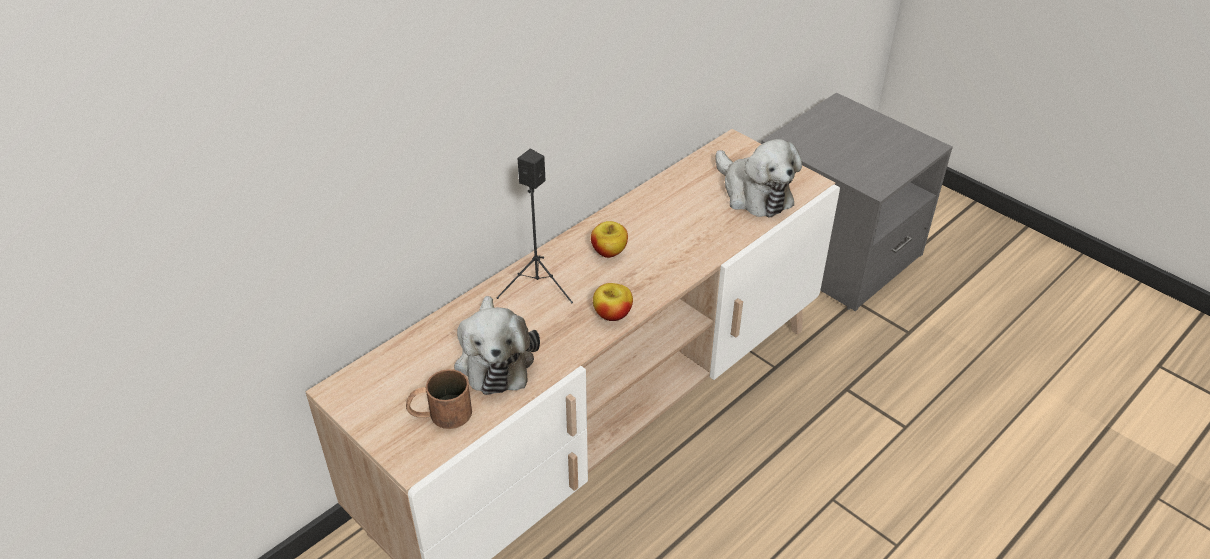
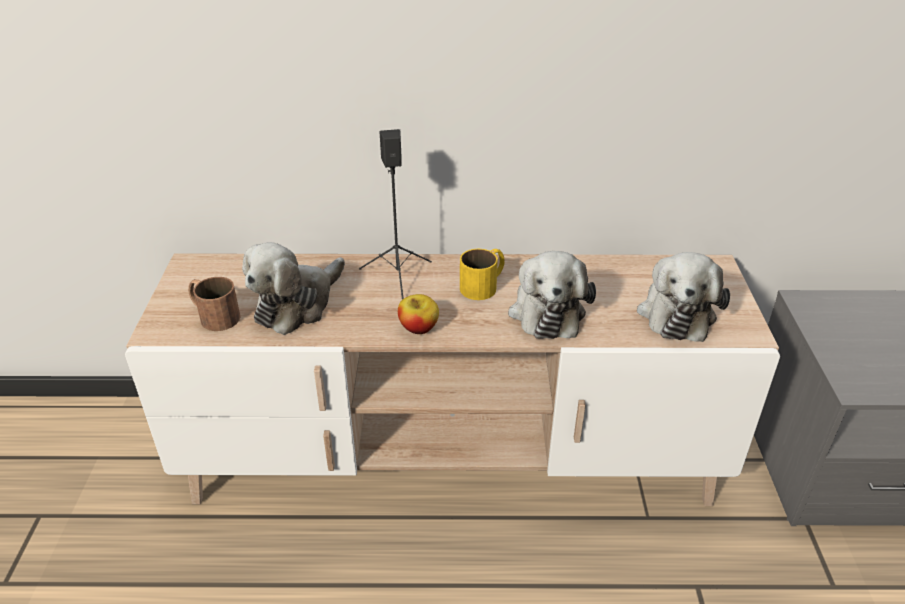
camera: 45 degrees right, 5 degrees down
(609, 251) = (484, 285): apple -> yellow mug
(677, 244) = (547, 310): none -> plush toy

